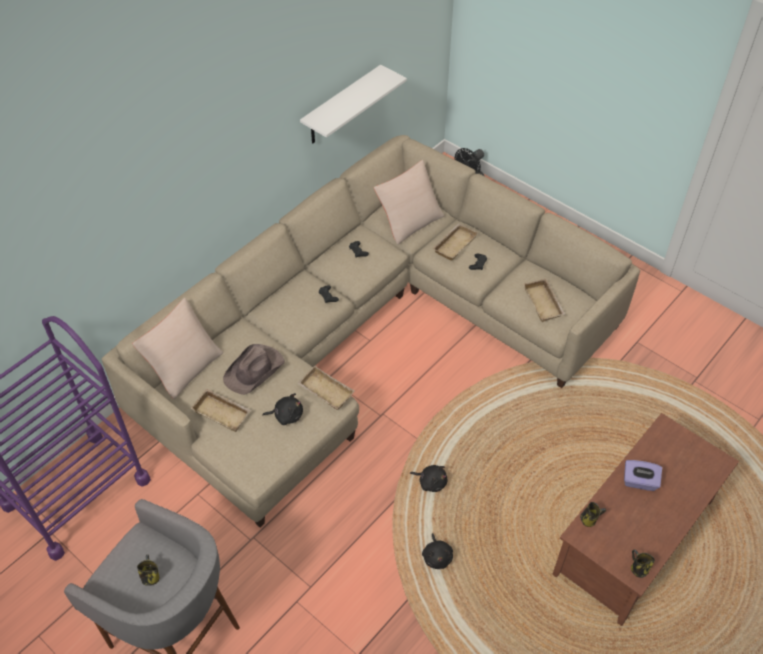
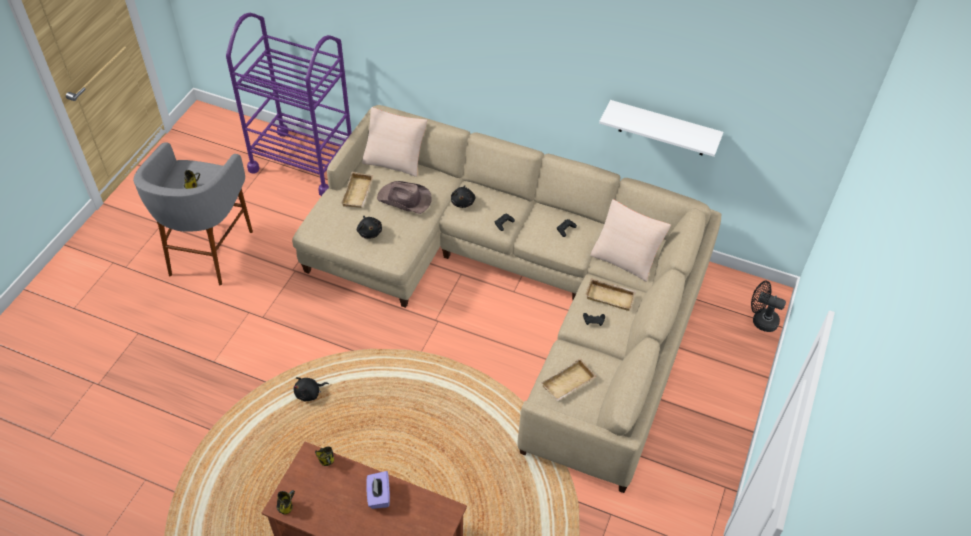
camera: 70 degrees right, 0 degrees up
(324, 391) = (401, 248): beige tray -> none
(431, 482) = (379, 372): black plush toy -> black plush toy (463, 202)

